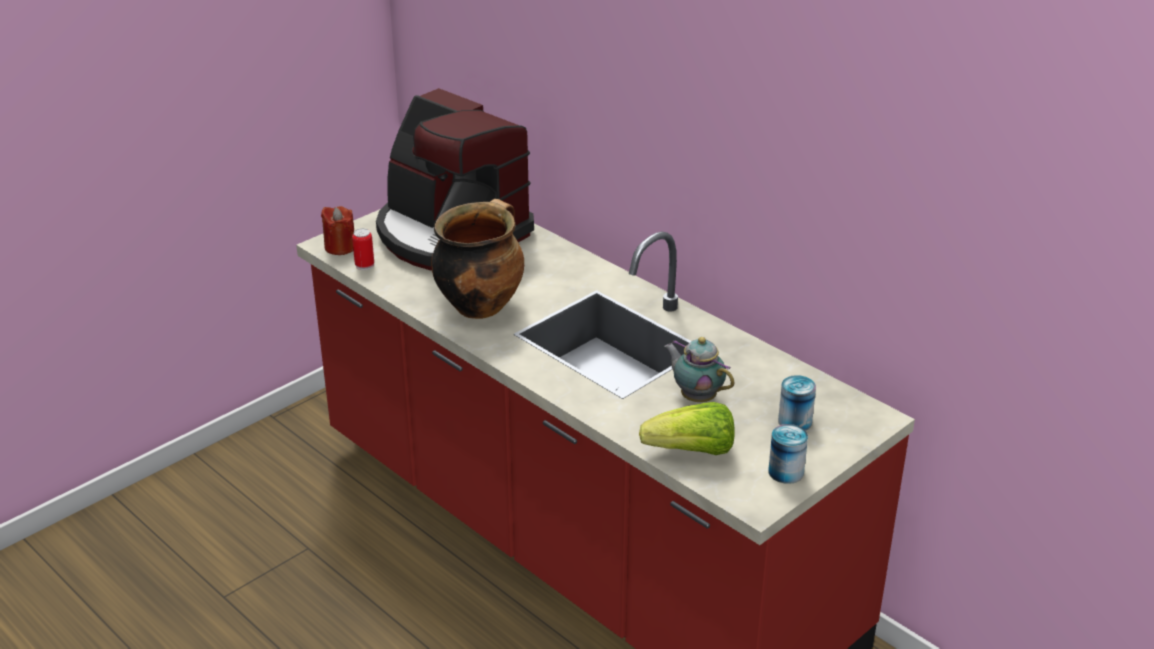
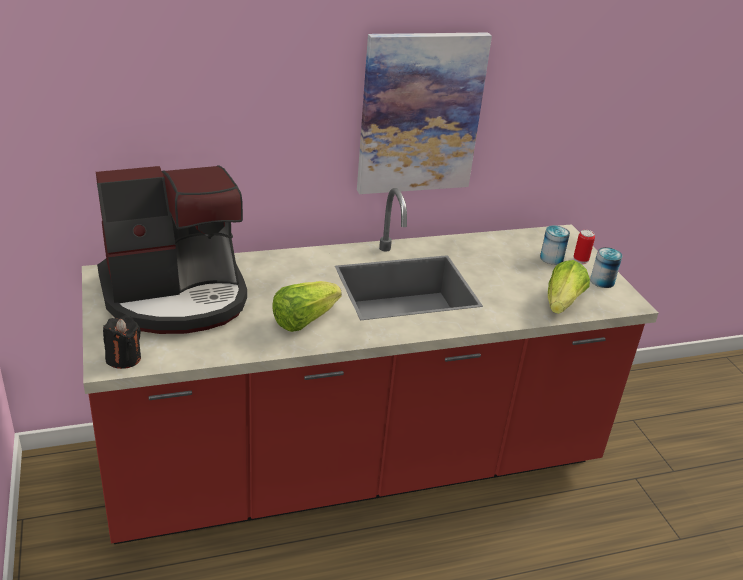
camera: 65 degrees left, 0 degrees up
(340, 247) = (123, 358): red candle -> black candle
(364, 265) = (173, 355): can -> can (580, 260)
(480, 305) = (304, 320): cooking pot -> lettuce
(696, 397) = (501, 279): teapot -> none
(730, 161) = (420, 113): none -> picture

